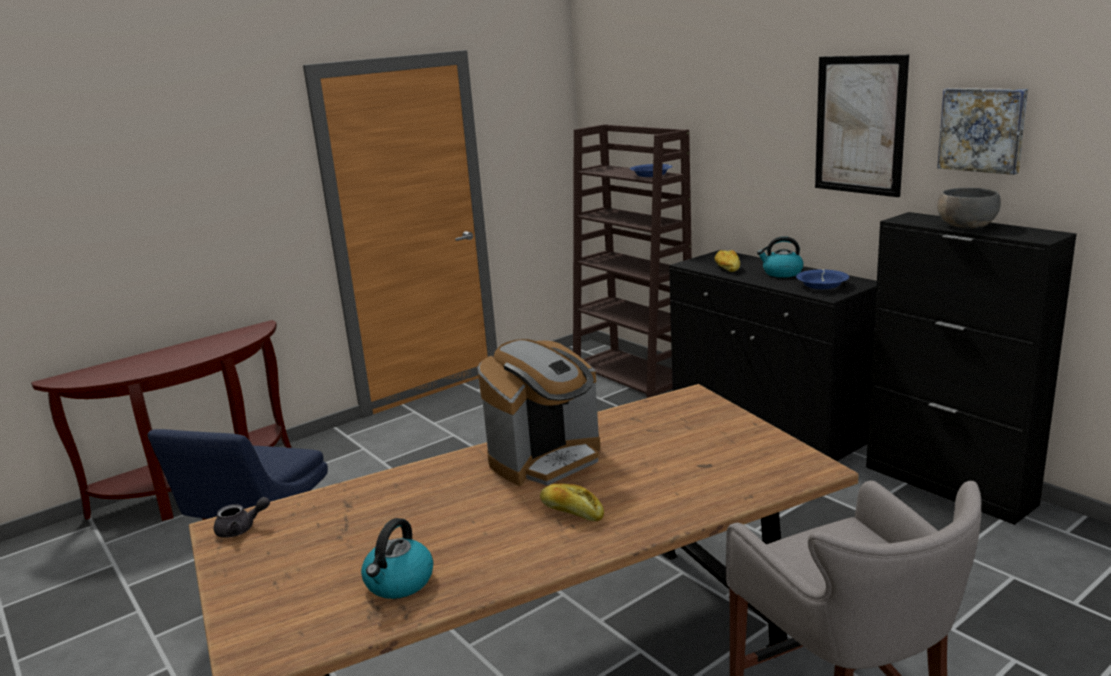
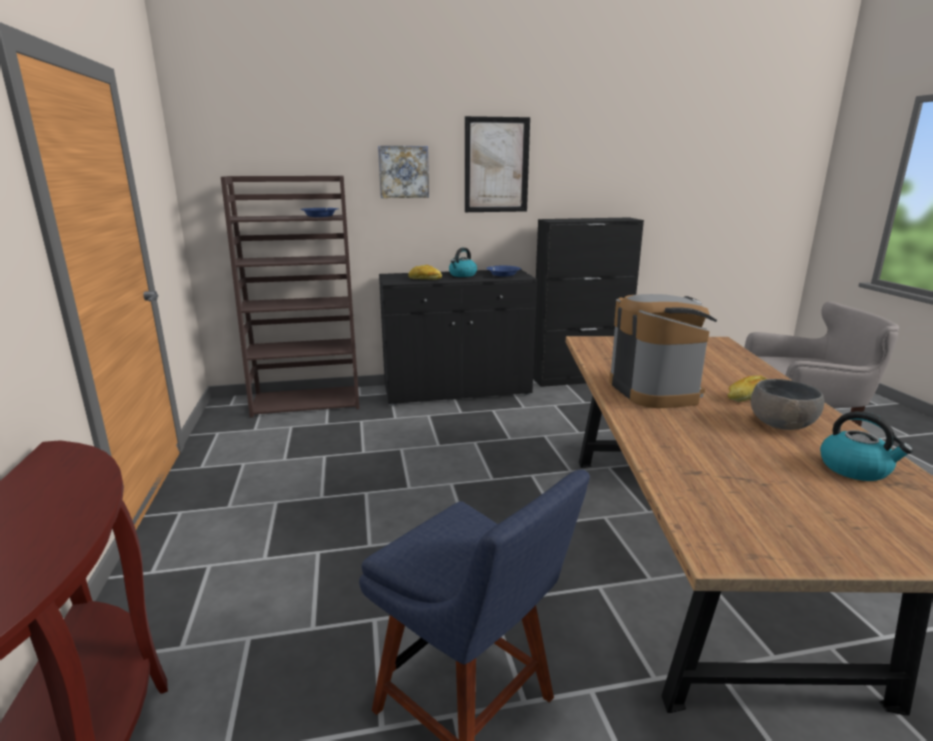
camera: 65 degrees left, 0 degrees up
(241, 529) = (728, 538): grey teapot -> none
(966, 226) = (588, 219): grey bowl -> grey bowl (781, 424)
(983, 129) = (575, 164): picture -> picture (403, 172)

